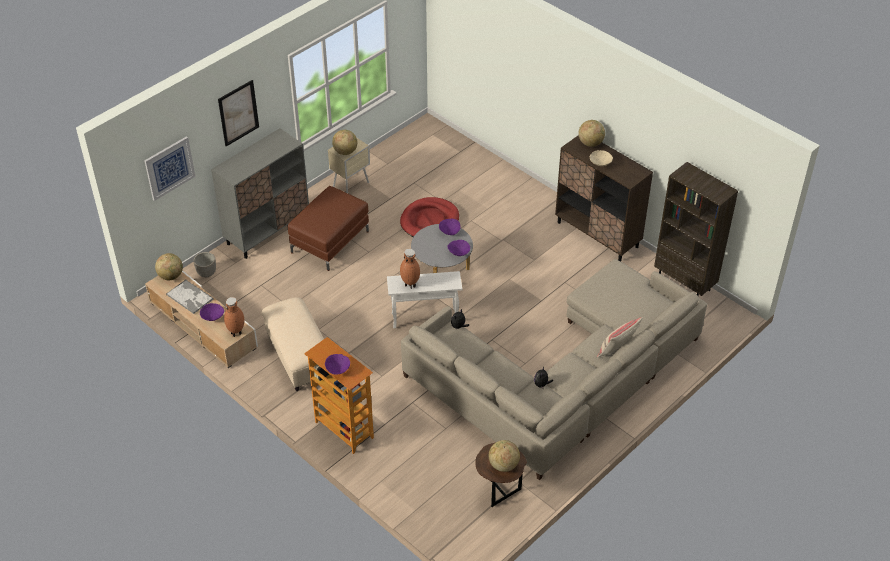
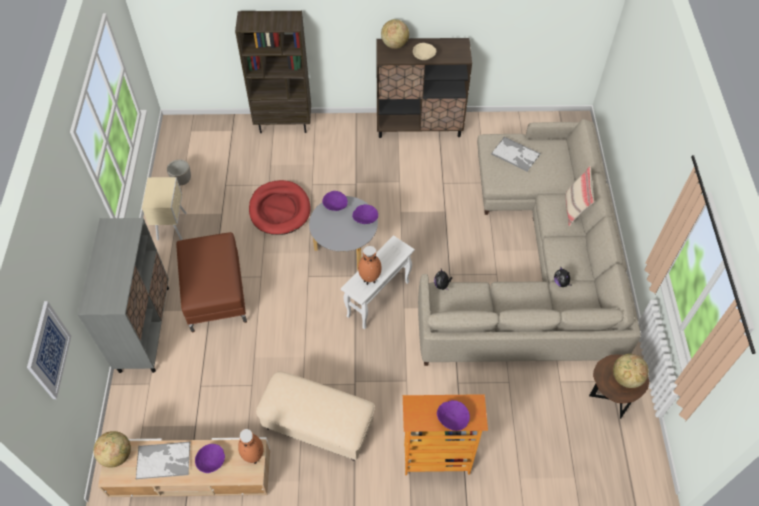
camera: 45 degrees left, 10 degrees up
(206, 273) = (132, 418): planter -> planter (181, 181)
(238, 113) = (67, 232): picture -> none
(345, 151) = (161, 198): globe -> none
(621, 287) = (516, 154): none -> tray
(684, 284) = (522, 121): brown bookcase -> brown bookcase (284, 124)

